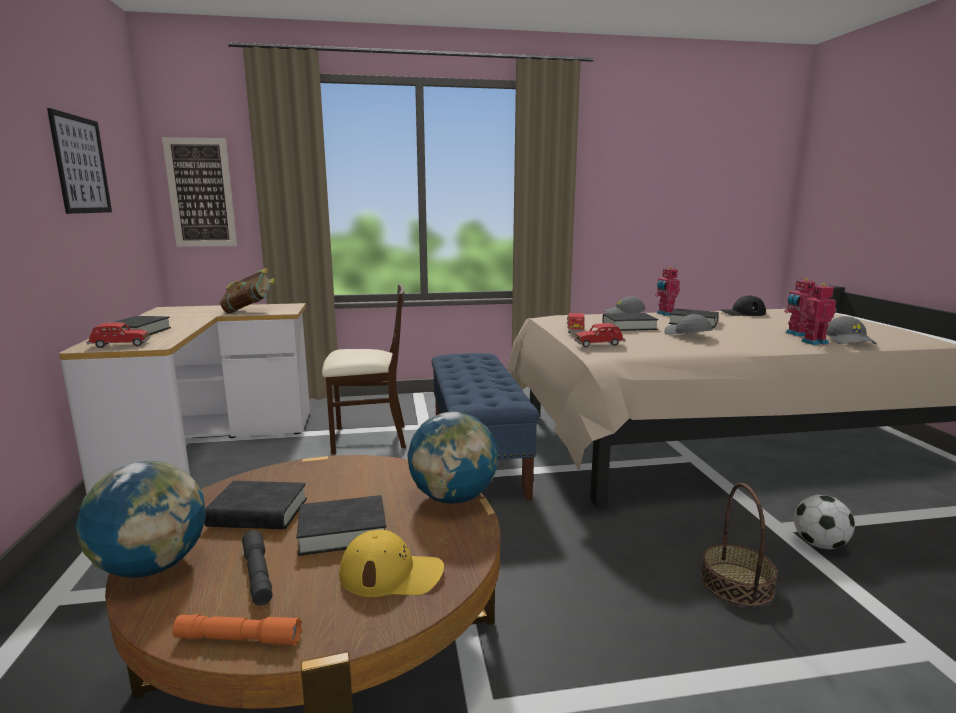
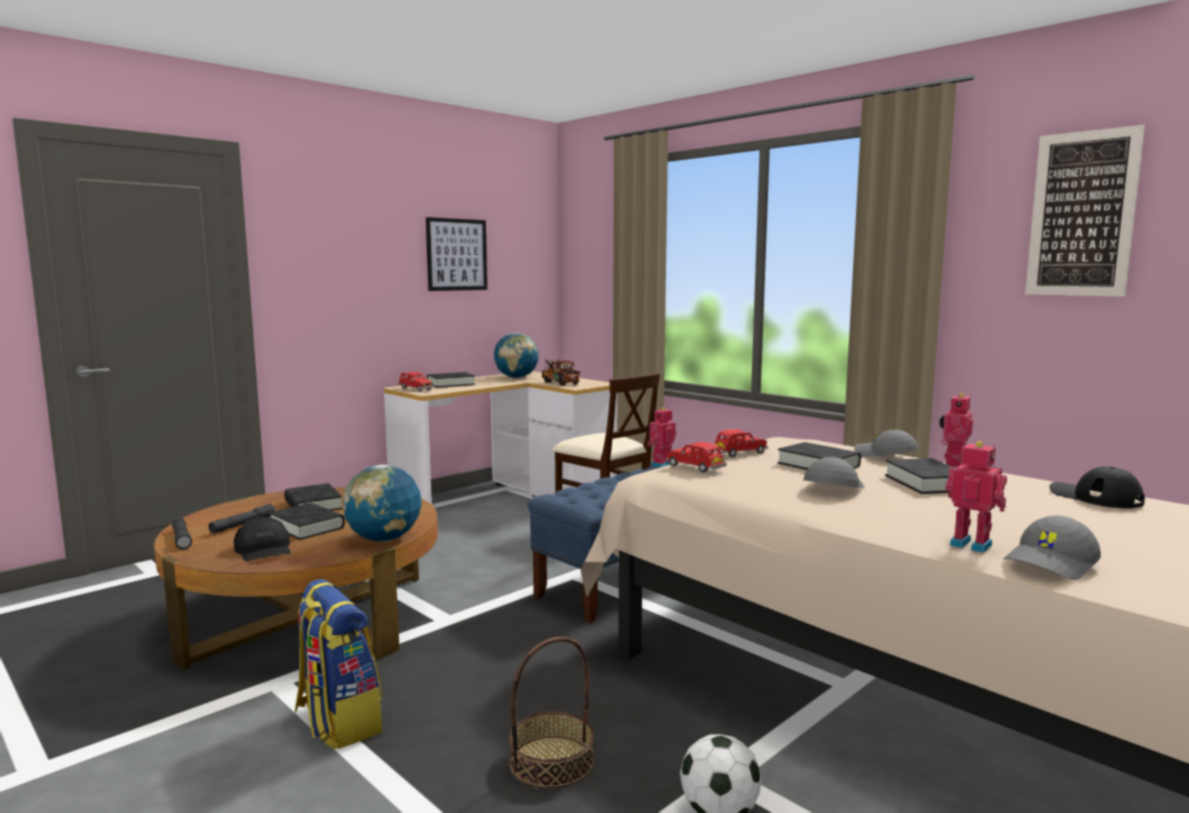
camera: 55 degrees right, 5 degrees down
(152, 566) = (238, 505): globe -> globe (516, 377)
(201, 193) = (586, 273): picture -> picture (1082, 214)
(238, 639) = (181, 539): orange flashlight -> grey flashlight
(250, 311) = (558, 382): book -> toy truck
(392, 574) = (264, 549): yellow cap -> black cap
(608, 683) = (338, 722): none -> backpack
(796, 334) = (1003, 532): toy robot -> toy robot (661, 465)

